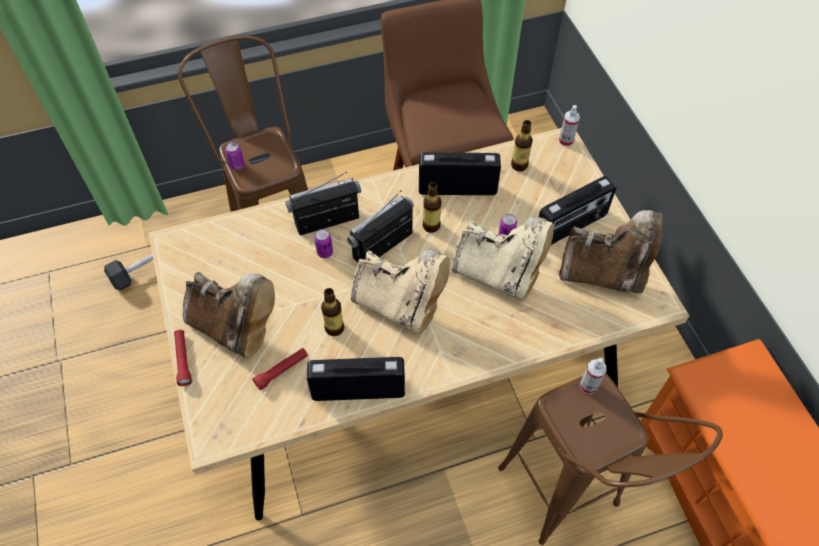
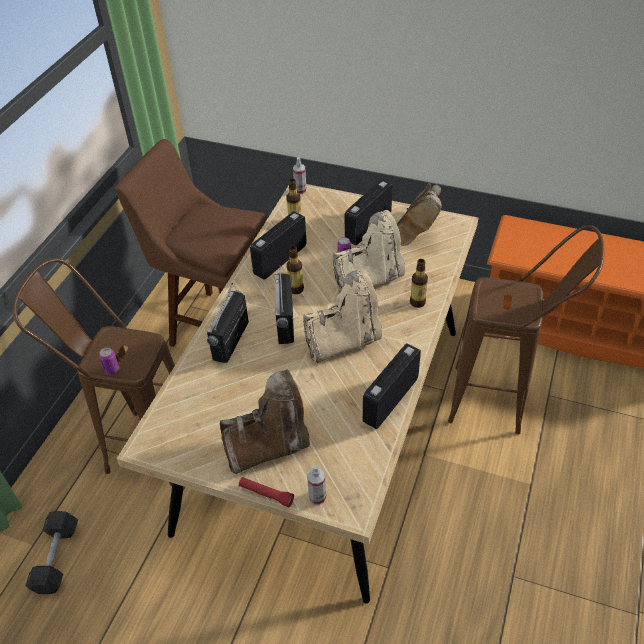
camera: 50 degrees left, 10 degrees down
(282, 371) = (334, 435): red flashlight -> none
(325, 252) = (257, 357): can -> none
(334, 328) = (327, 386): bottle -> bottle (417, 302)
(571, 227) = (367, 227): radio -> radio turned 150 degrees counterclockwise
(588, 386) = (484, 289): spray bottle -> spray bottle (317, 497)
(605, 274) = (417, 233): brown boot -> brown boot turned 150 degrees clockwise

